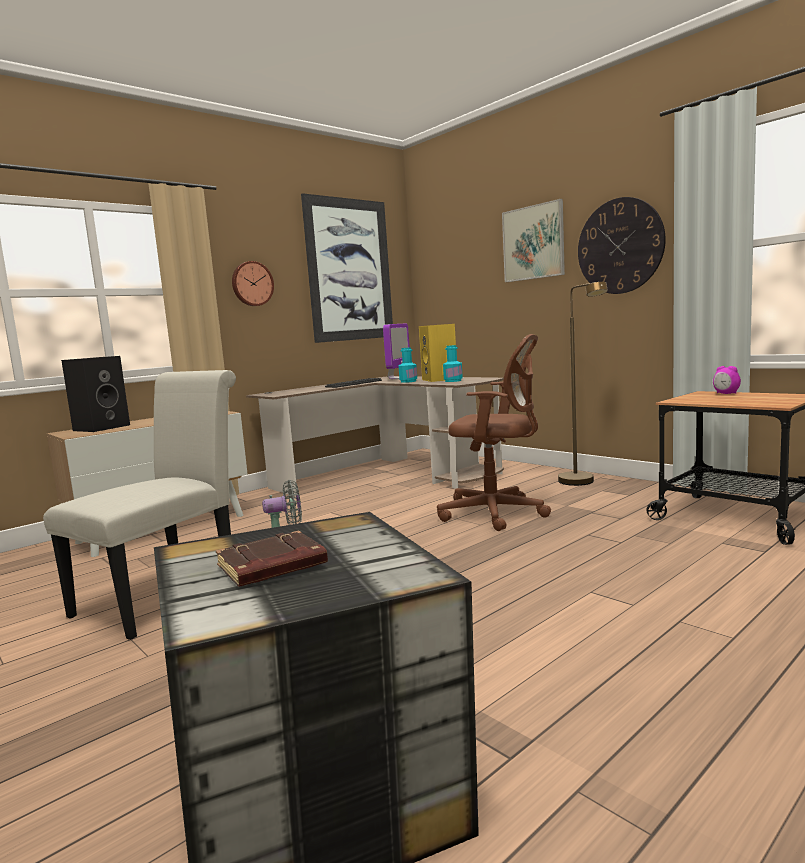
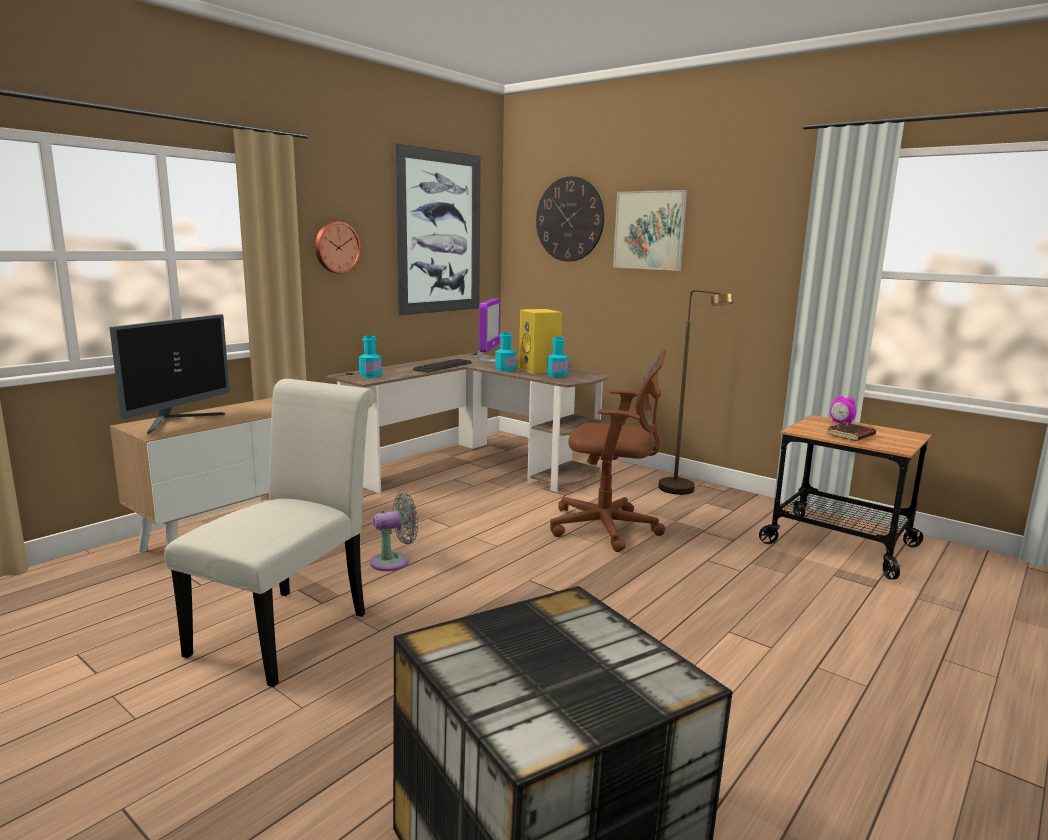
camera: 10 degrees left, 5 degrees up
(102, 427) = (177, 421): black speaker -> monitor
(271, 567) = (540, 670): brown book -> brown book (851, 436)
(285, 392) = (370, 375): none -> turquoise bottle
(620, 246) = (743, 252): wall clock -> wall clock (569, 219)

